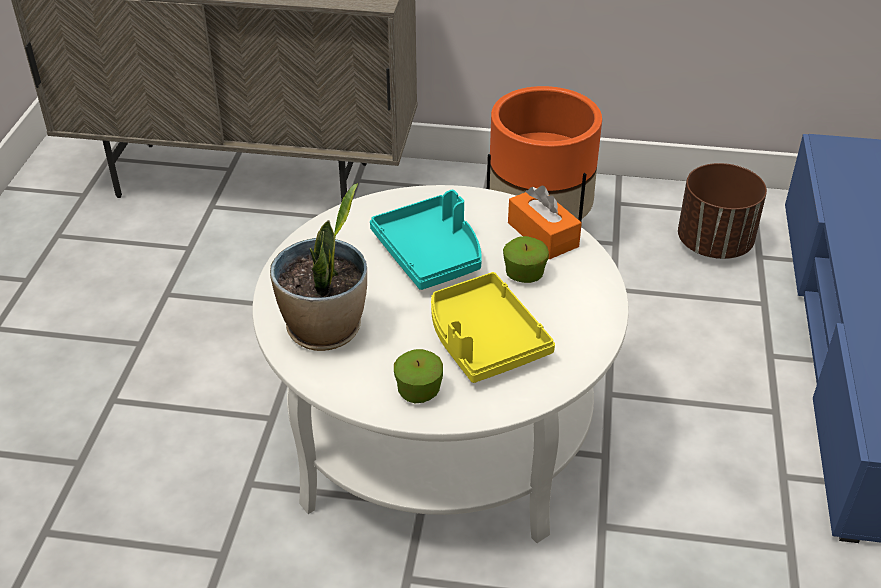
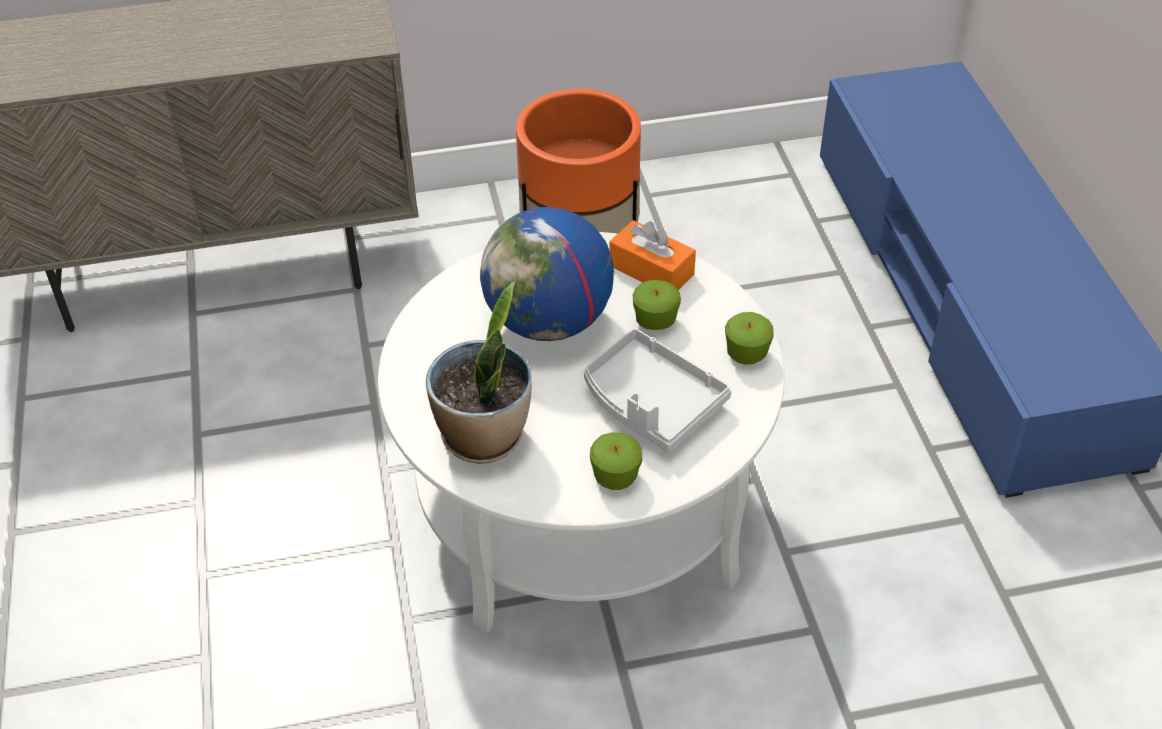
camera: 20 degrees left, 5 degrees up
(431, 254) = (548, 322): turquoise tray -> globe
(484, 340) = (651, 403): yellow tray -> grey tray
(592, 322) = (746, 354): none -> apple
(714, 244) = (767, 218): brown planter -> none

